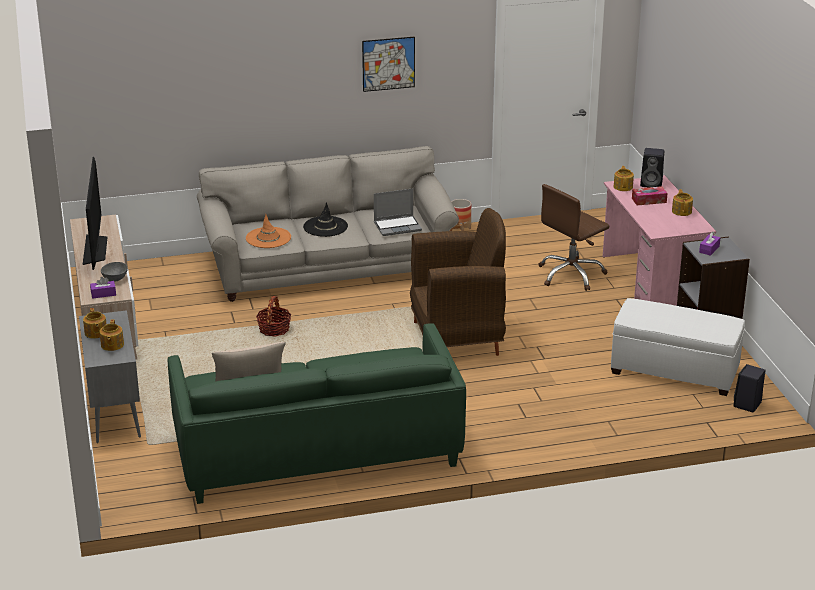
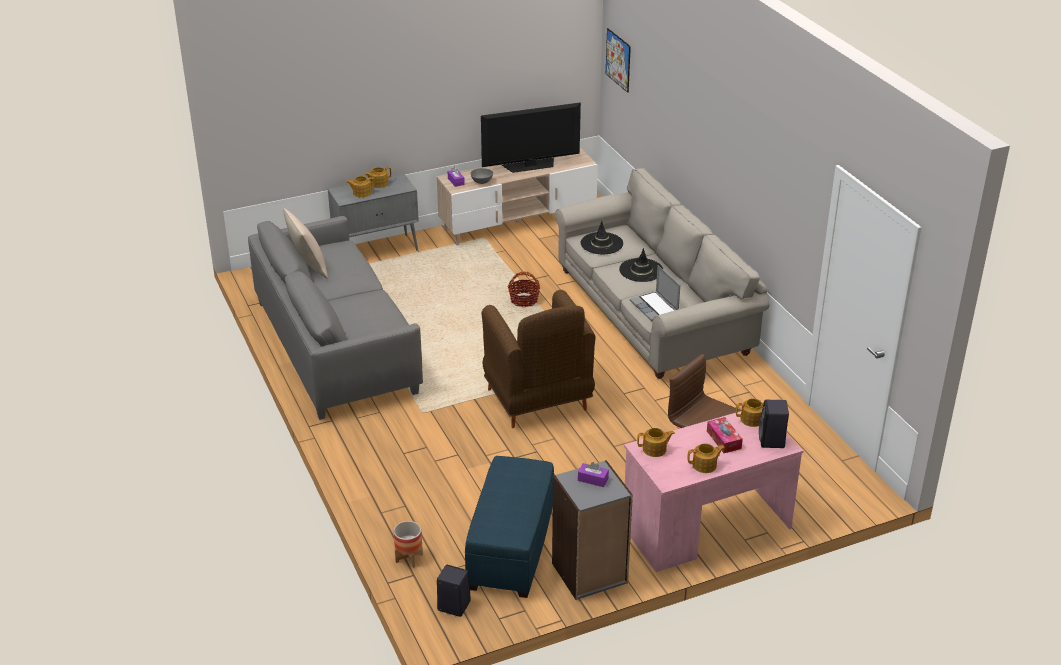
camera: 80 degrees right, 5 degrees up
(268, 238) = (601, 244): orange hat -> black hat
(316, 450) = (336, 346): green sofa -> grey sofa
(388, 64) = (759, 171): picture -> picture (618, 60)
(460, 229) = (770, 382): planter -> planter (409, 558)
(659, 227) = (655, 449): none -> teapot
(674, 371) = (510, 549): white ottoman -> blue ottoman

